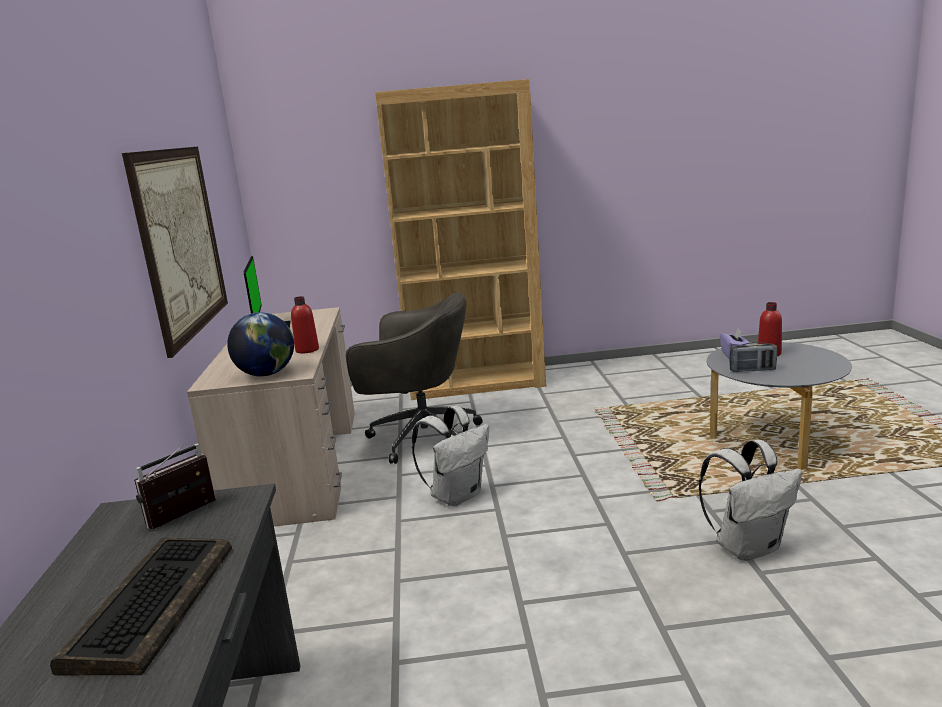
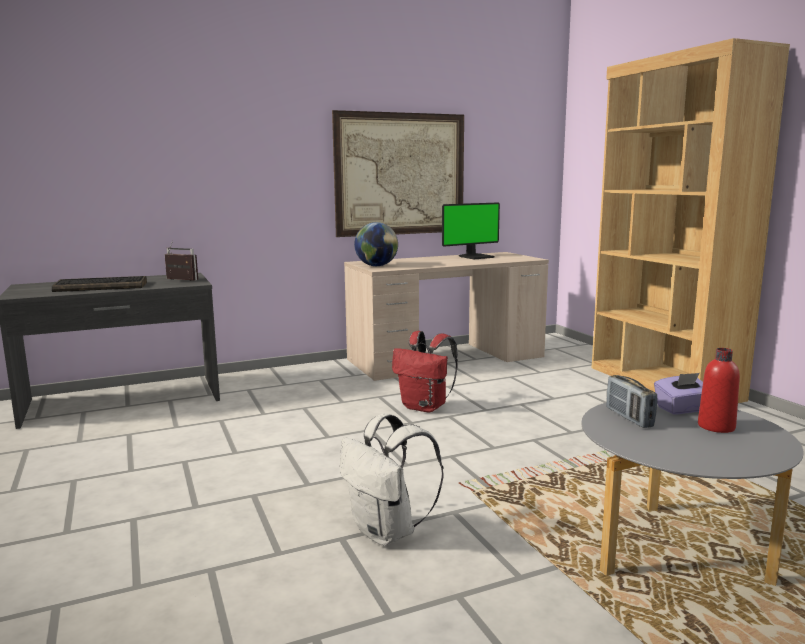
camera: 70 degrees right, 5 degrees down
(307, 350) = (430, 265): red bottle -> none
(421, 437) = (518, 382): grey office chair -> none
(457, 495) = (425, 407): white backpack -> red backpack

